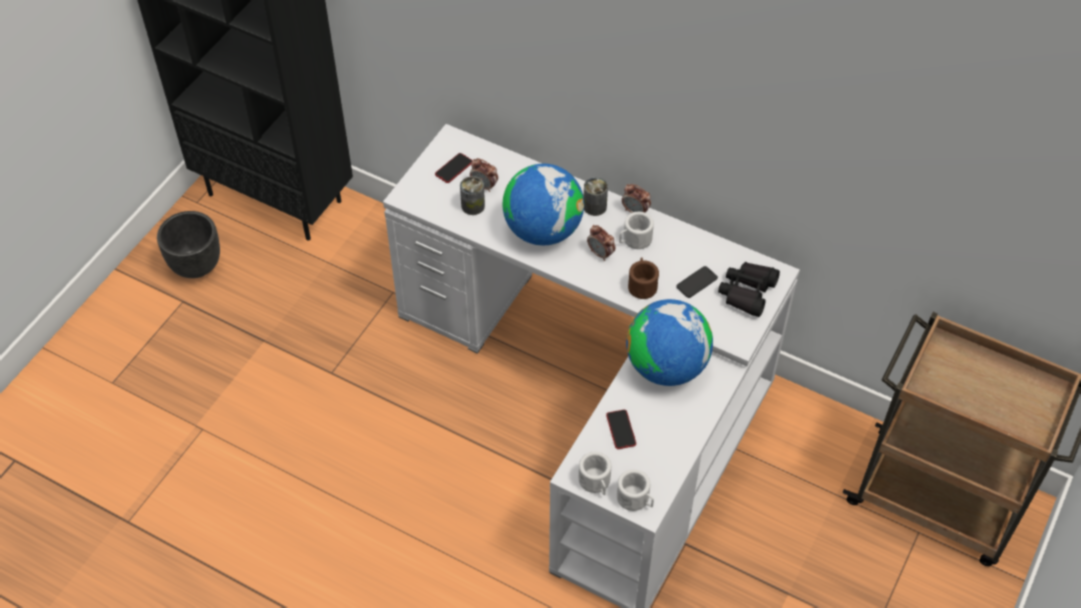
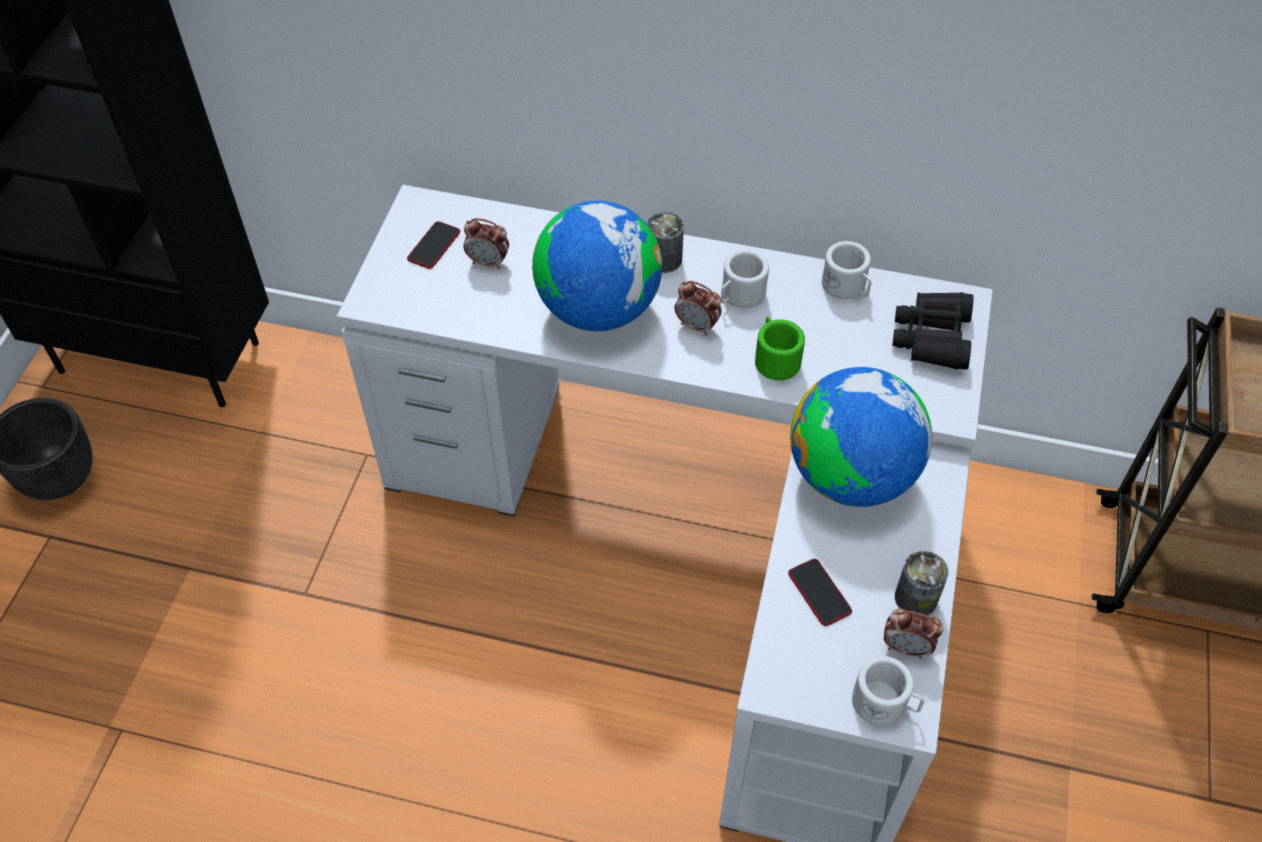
camera: 15 degrees left, 0 degrees up
(473, 206) = (479, 294): can -> can (916, 598)
(596, 482) = (812, 691): white mug -> white mug (847, 287)
(635, 211) = (726, 254): alarm clock -> alarm clock (906, 647)
(642, 285) = (775, 359): brown mug -> green mug
(696, 282) = (854, 338): phone -> none

